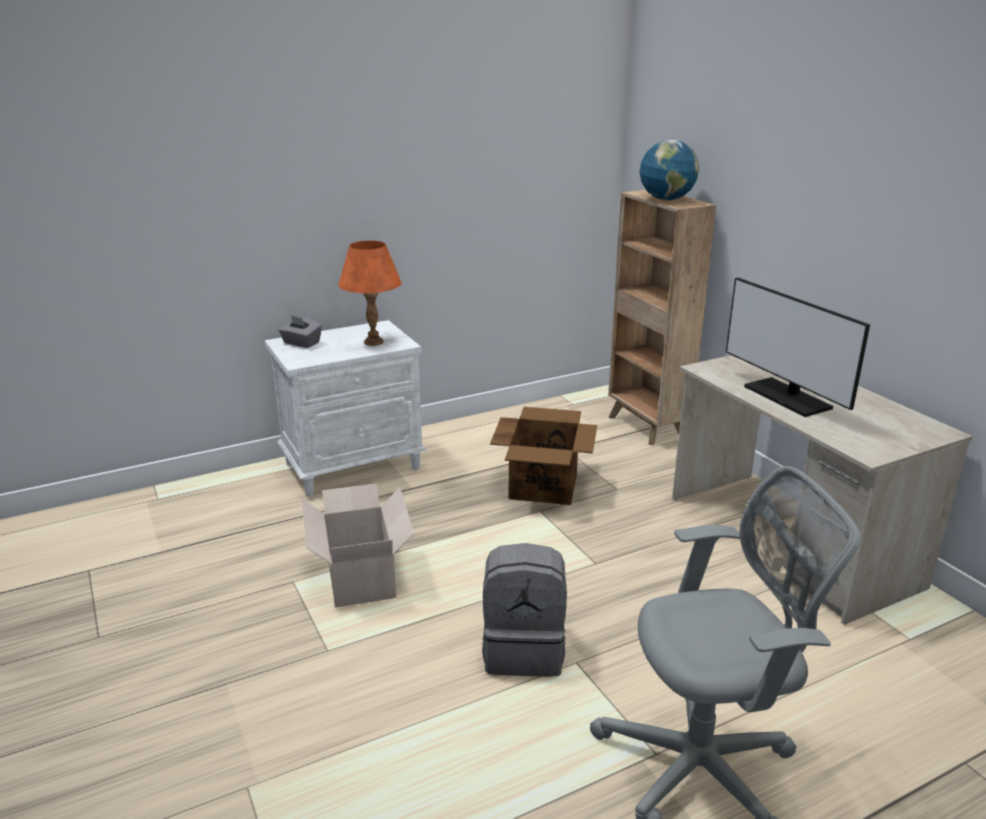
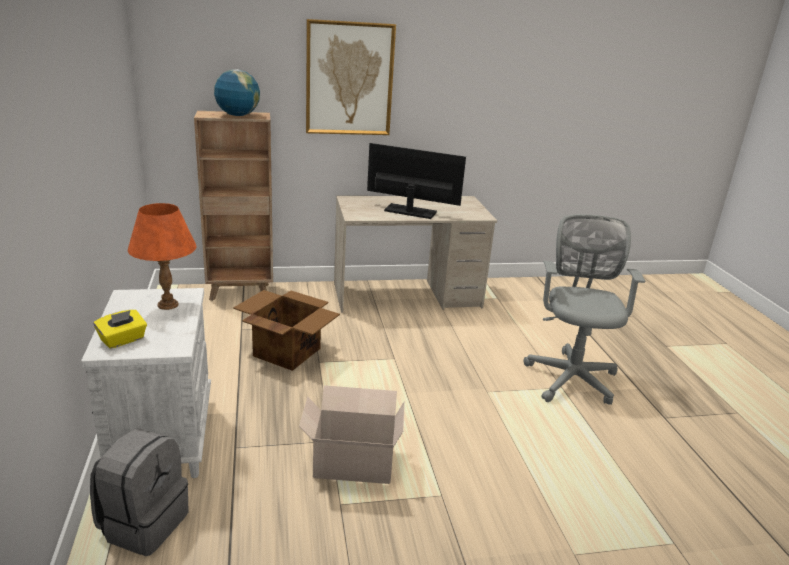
camera: 75 degrees left, 0 degrees up
(301, 343) = (123, 340): grey tissue box -> yellow tissue box
(524, 650) = (470, 407): grey backpack -> grey backpack (144, 523)
(787, 397) = (410, 211): monitor -> monitor turned 150 degrees counterclockwise
(813, 172) = (349, 79): none -> picture

